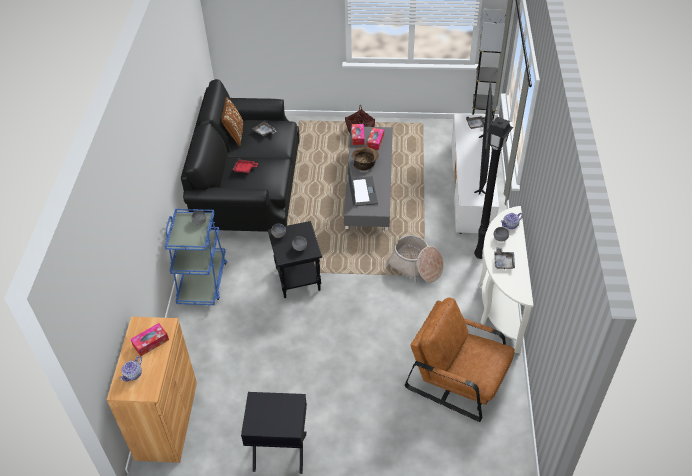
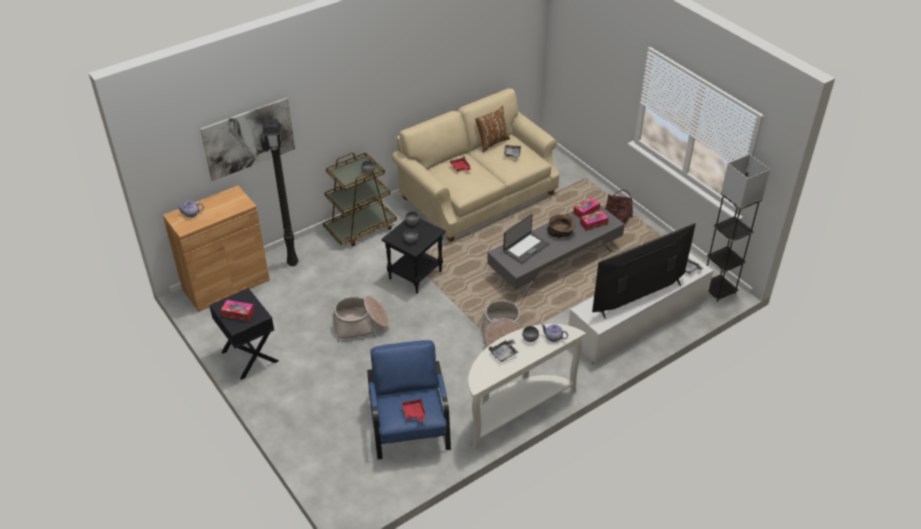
camera: 50 degrees right, 5 degrees down
(122, 261) = (249, 138): none -> picture
(151, 342) = (224, 206): tissue box -> tissue box (238, 314)
(202, 281) = (360, 228): blue cart -> brown cart
(249, 187) = (478, 195): black sofa -> beige sofa
(319, 348) = (360, 325): none -> basket
(458, 378) = (409, 424): brown armchair -> blue armchair
(480, 255) = (560, 369): black floor lamp -> black floor lamp (293, 263)
(489, 360) = (414, 413): none -> red tray

